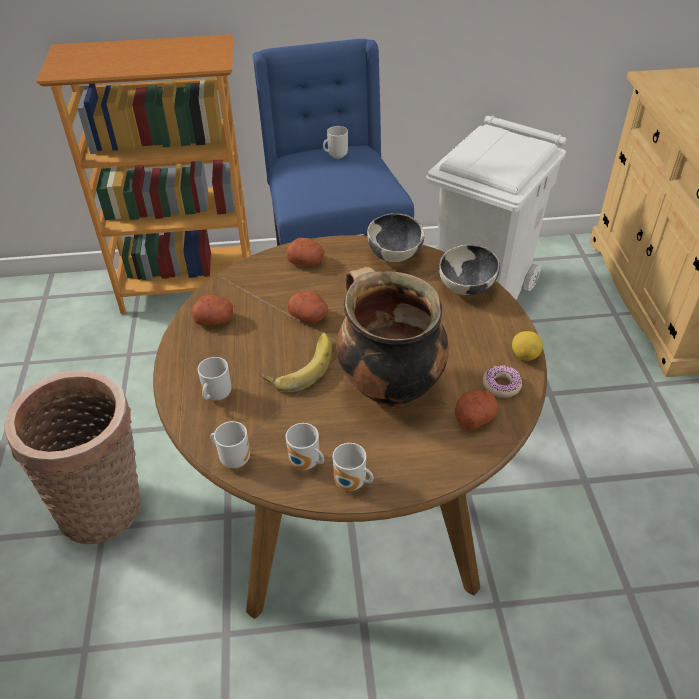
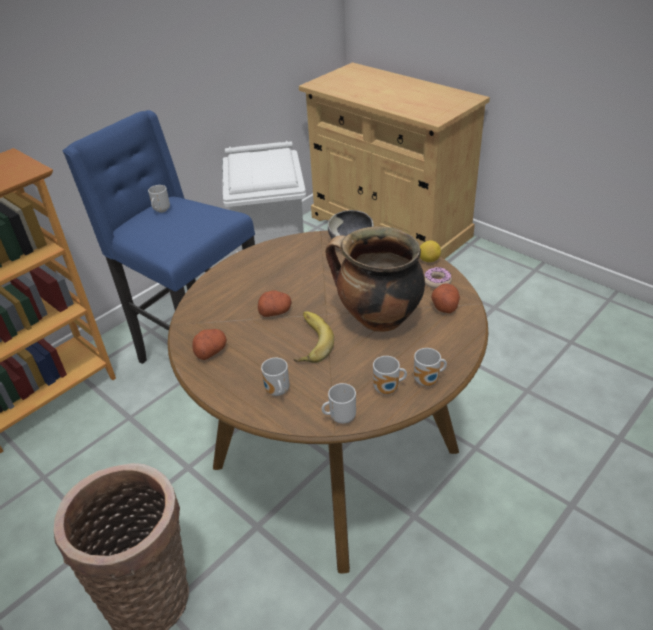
camera: 40 degrees left, 5 degrees down
(306, 261) = (228, 282): potato -> none
(395, 255) = (282, 248): bowl -> none

